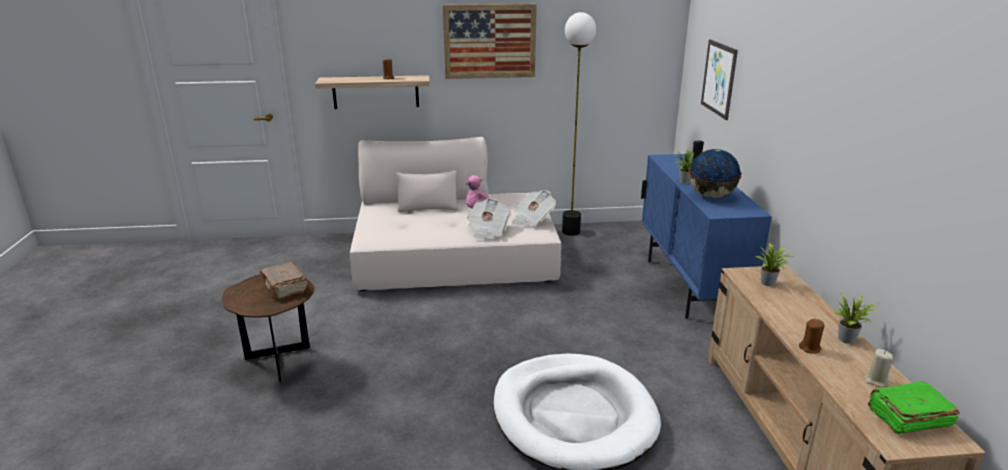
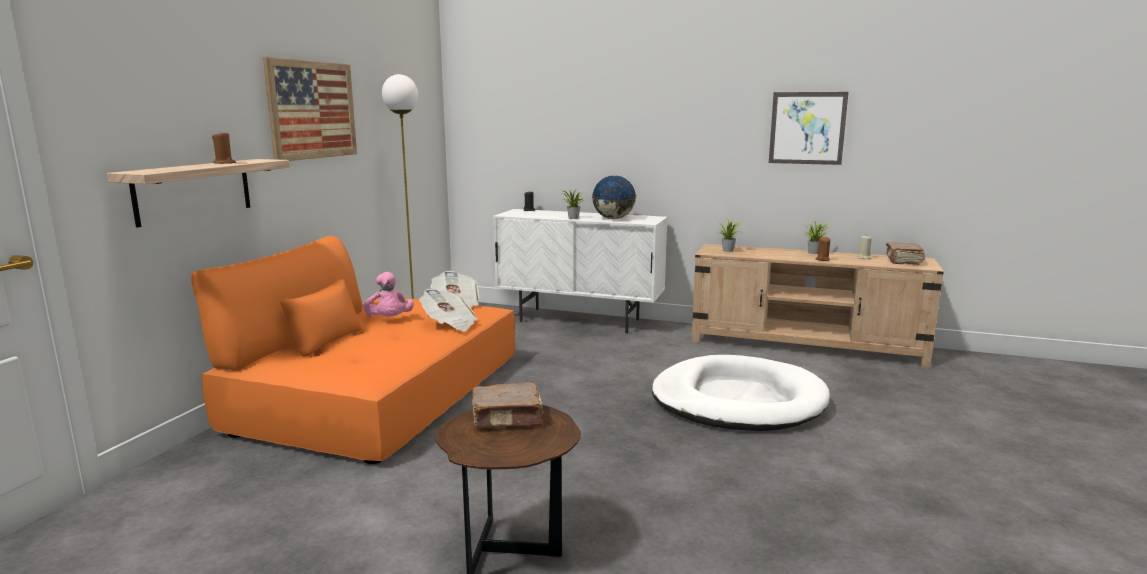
camera: 65 degrees left, 10 degrees down
(456, 258) = (382, 392): beige sofa -> orange sofa
(689, 287) = (580, 321): blue cabinet -> white cabinet
(718, 78) = (531, 131): picture -> picture (807, 128)
(907, 418) = (903, 260): green book -> brown book

